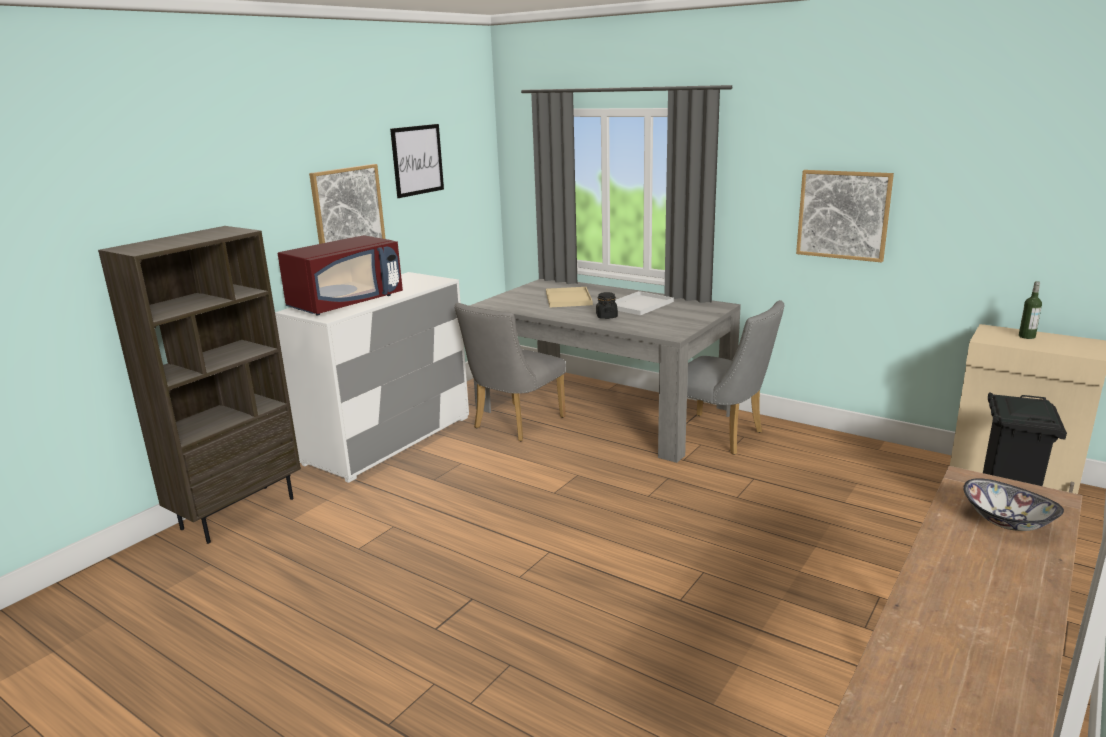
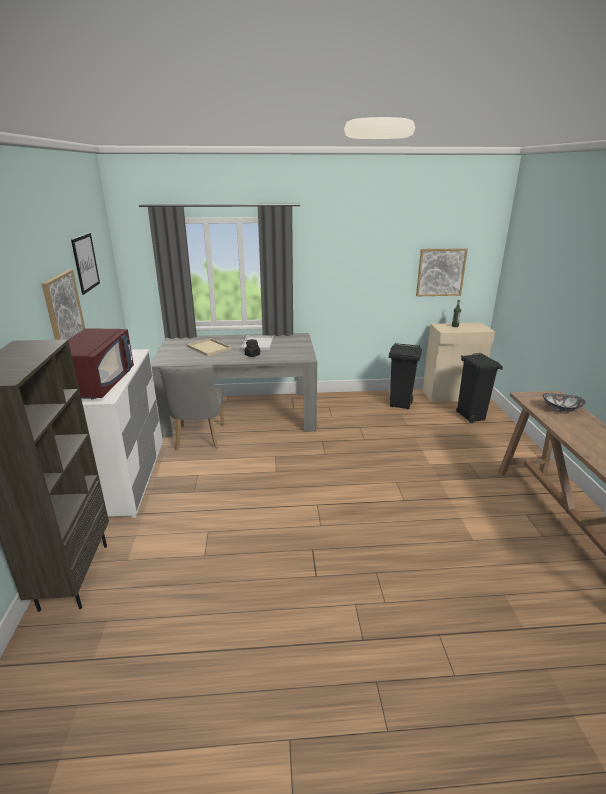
camera: 40 degrees left, 5 degrees up
(721, 436) = (319, 410): grey chair -> none
(843, 215) = (363, 275): picture -> picture (440, 272)
(878, 468) = (400, 404): none -> black trash can

